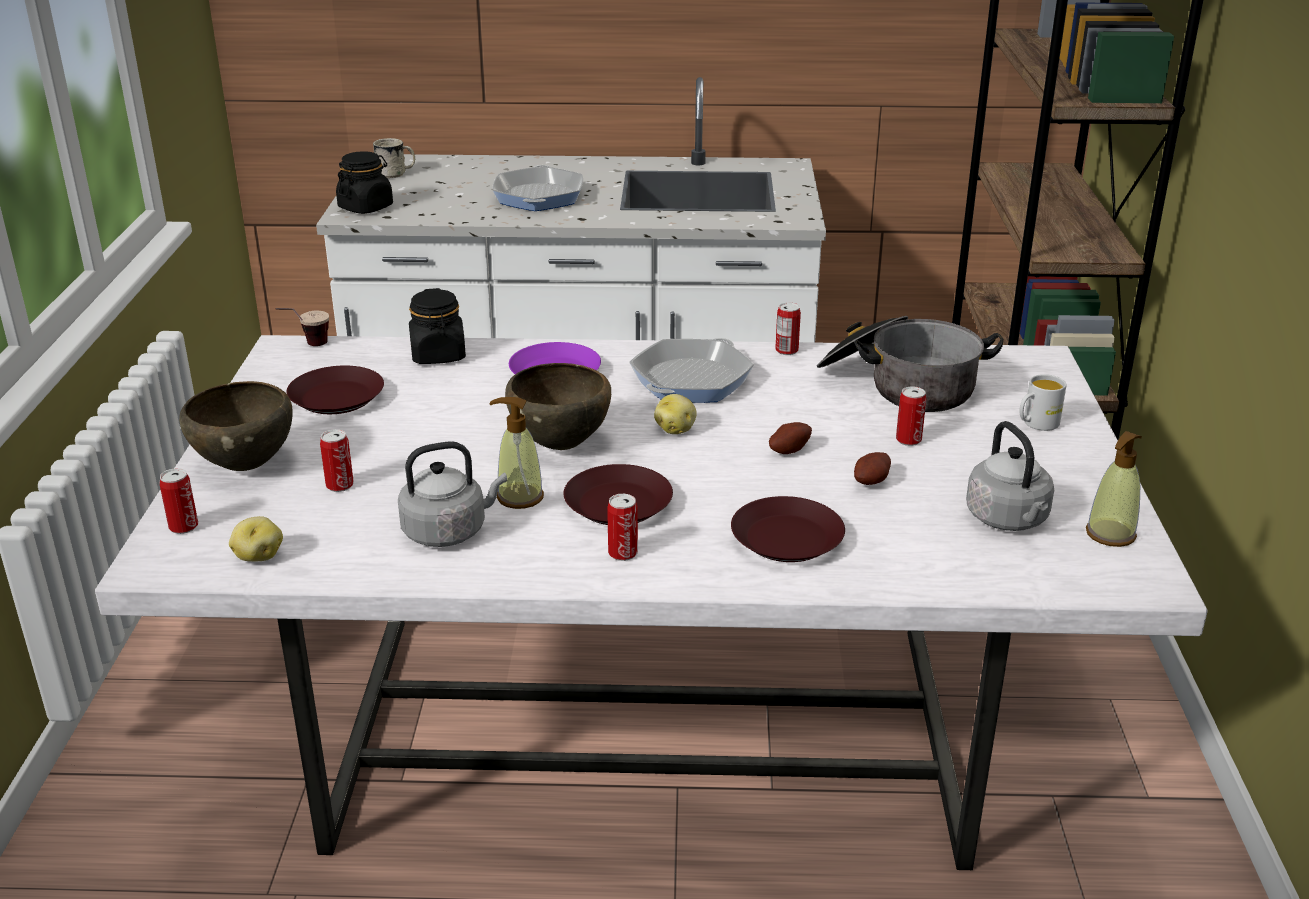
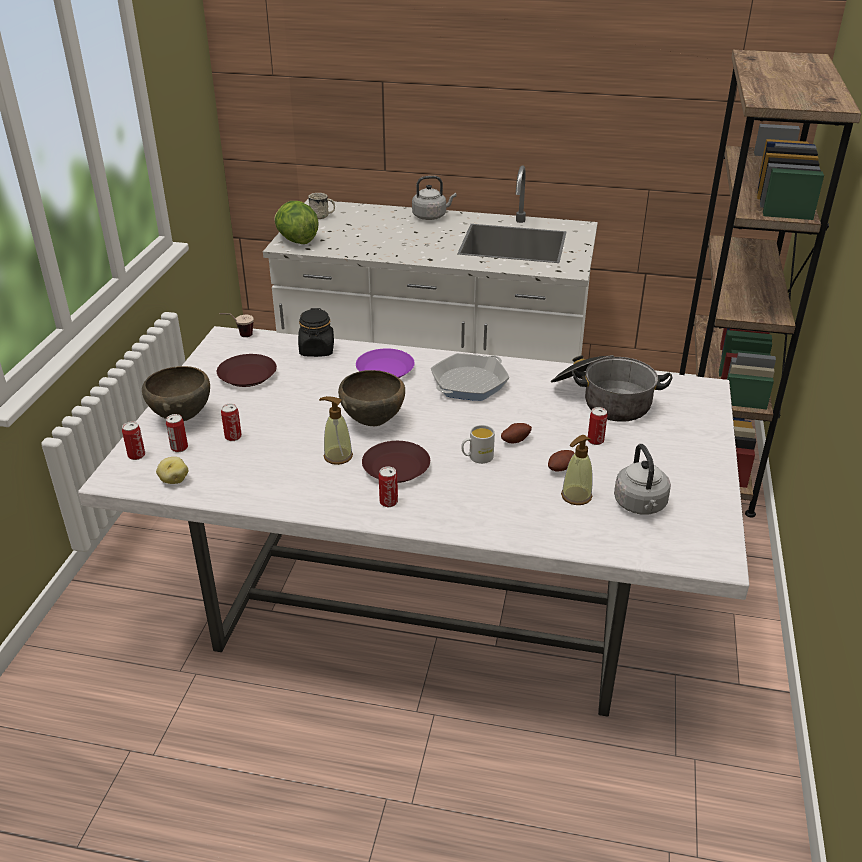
camera: 10 degrees right, 5 degrees up
(366, 207) = (296, 240): black jar -> lettuce
(449, 531) = (289, 475): grey kettle -> grey kettle (431, 216)
(538, 196) = (407, 240): frying pan -> none
(676, 429) = (448, 418): potato -> none
(786, 351) = (538, 367): can -> can (179, 448)
(786, 539) = (492, 504): brown plate -> none
(1036, 424) = (685, 437): white mug -> white mug (477, 457)
(1110, 534) = (704, 523): soap dispenser -> soap dispenser (576, 496)

